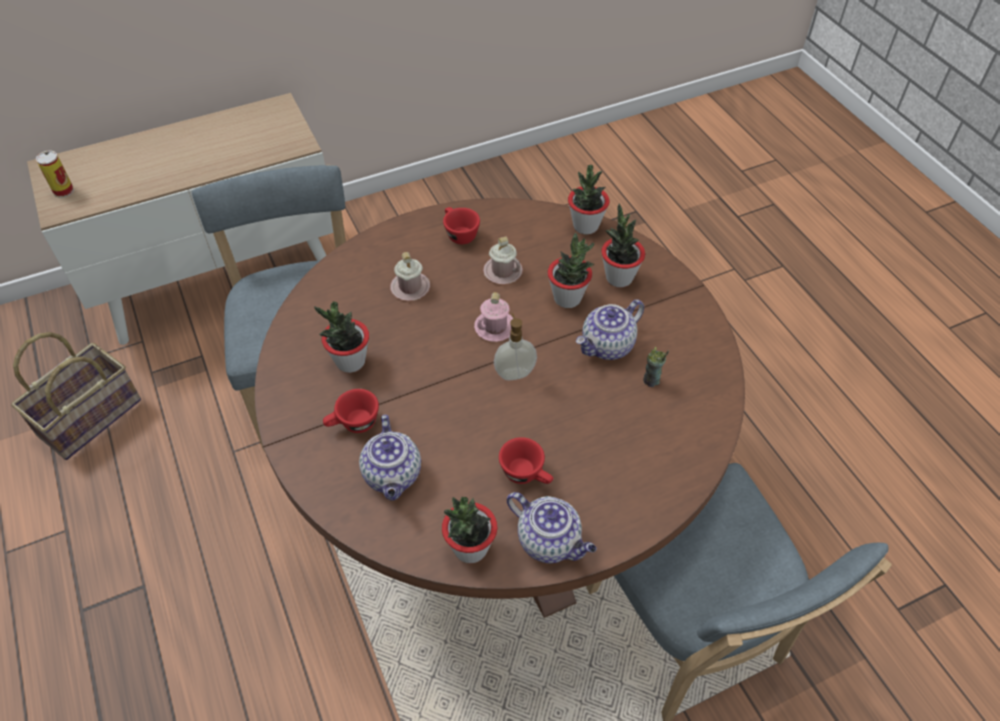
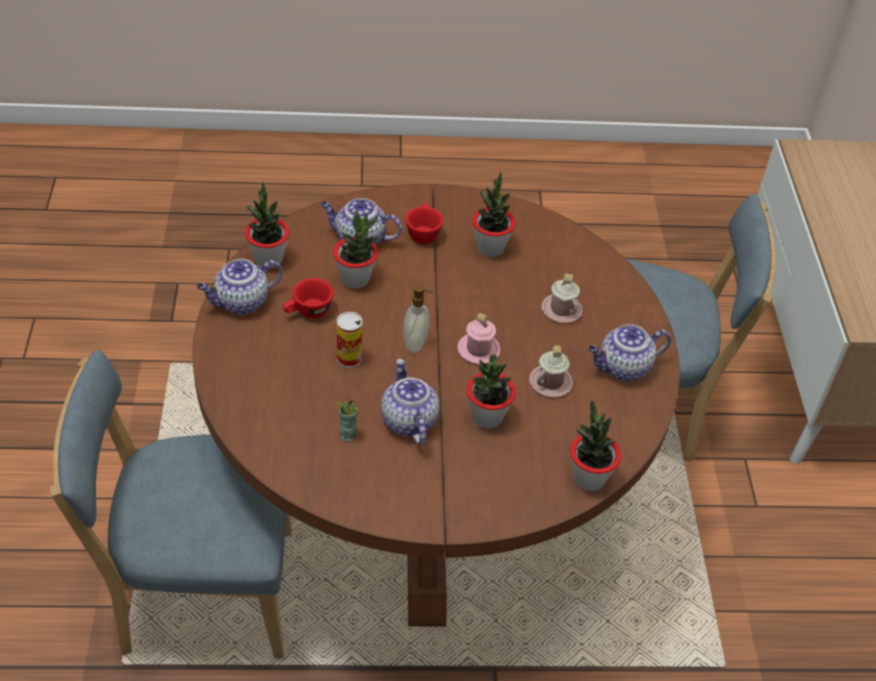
camera: 110 degrees right, 5 degrees down
(63, 191) = (830, 157): can -> can (349, 358)
(89, 416) = (658, 249): basket -> none
(459, 234) = (623, 368): red cup -> teapot
(619, 278) = (494, 472): potted plant -> potted plant (355, 279)

